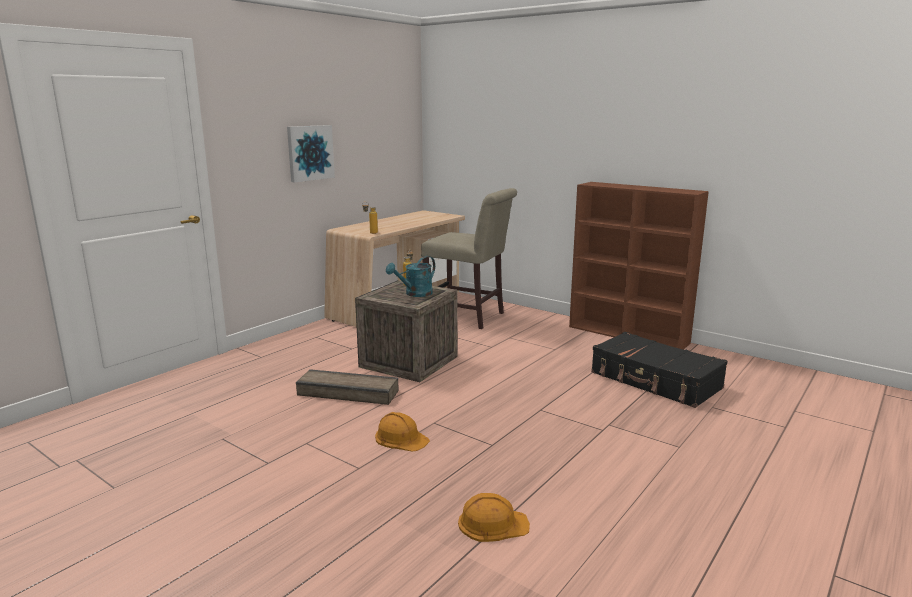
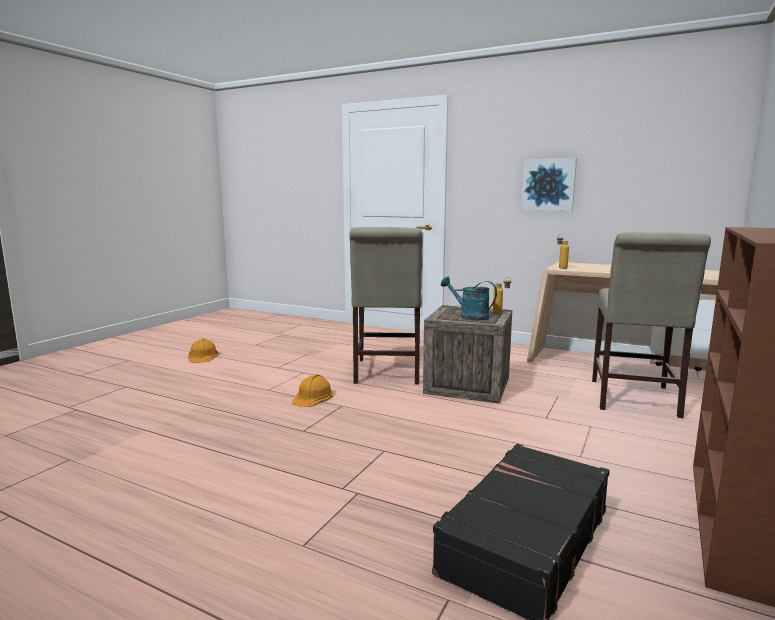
camera: 80 degrees right, 5 degrees down
(347, 393) = (386, 373): crate -> beige chair
(492, 523) = (180, 437): orange hard hat -> orange hard hat (203, 356)

